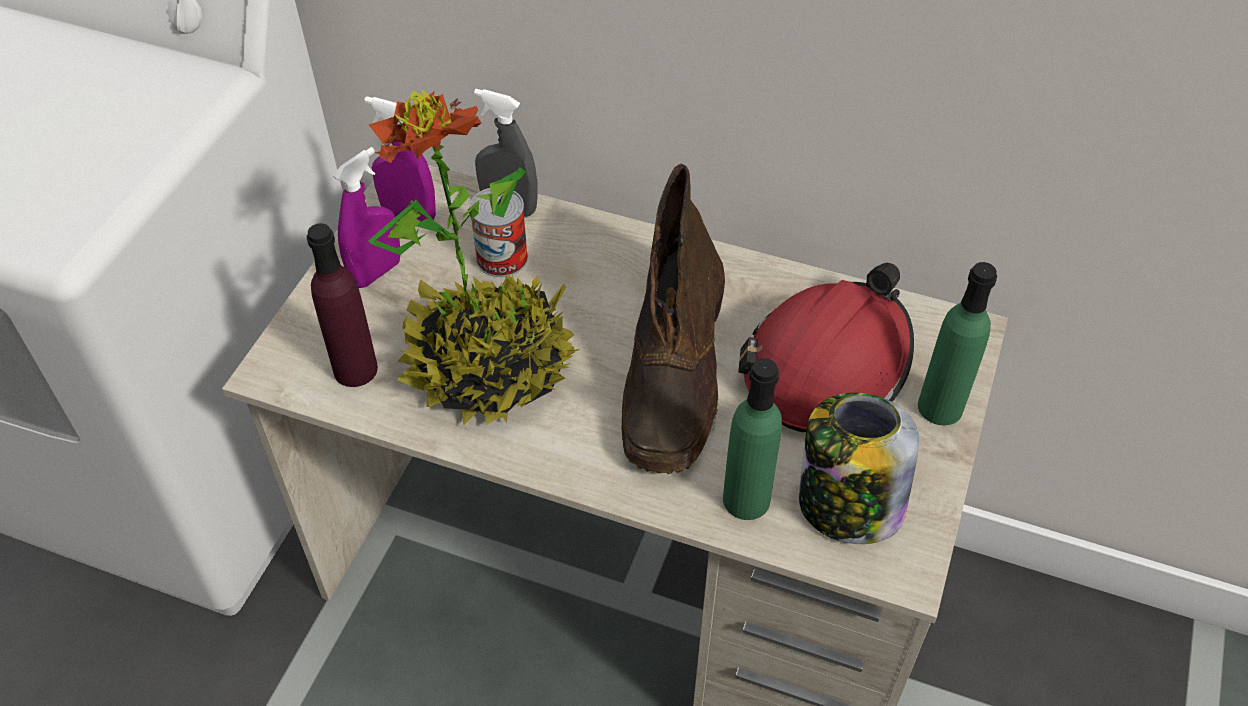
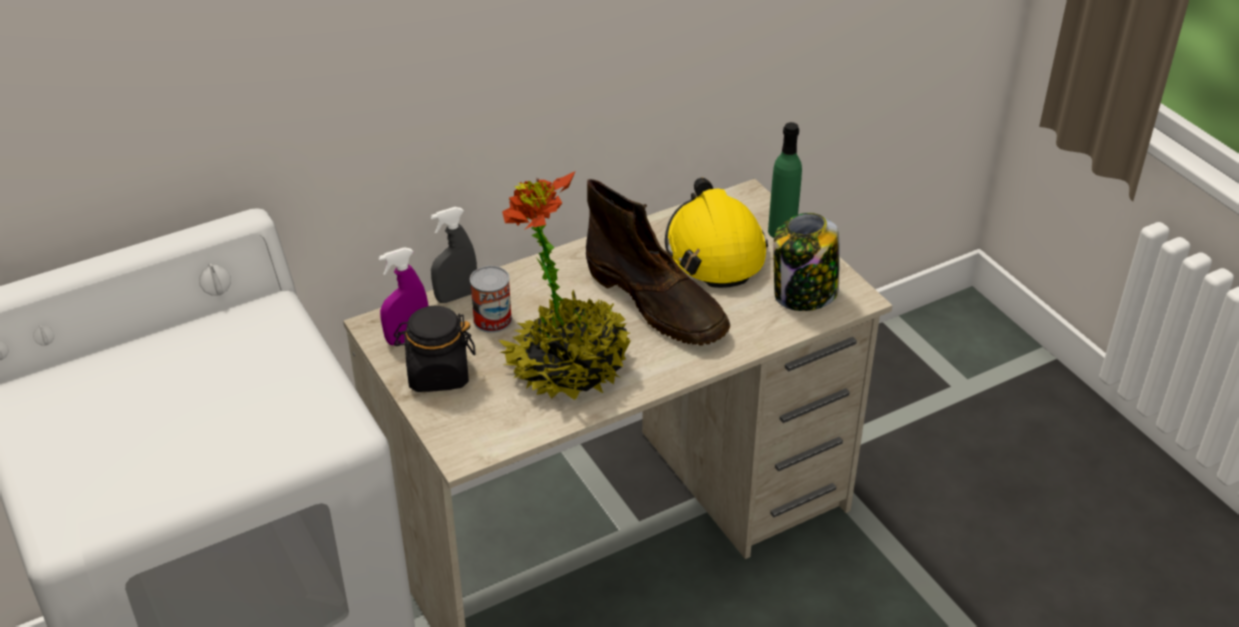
camera: 50 degrees left, 10 degrees down
(355, 369) = (504, 419): purple bottle -> none
(376, 272) = (437, 374): purple spray bottle -> black jar
(746, 499) = (763, 324): green bottle -> none
(827, 365) = (714, 250): red hard hat -> yellow hard hat

